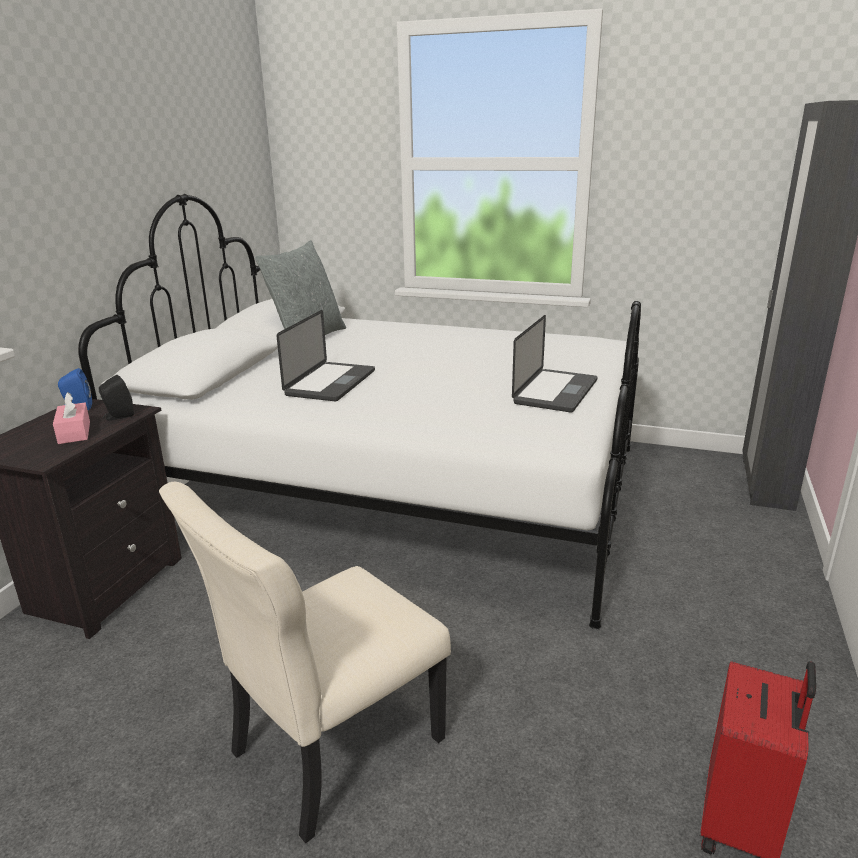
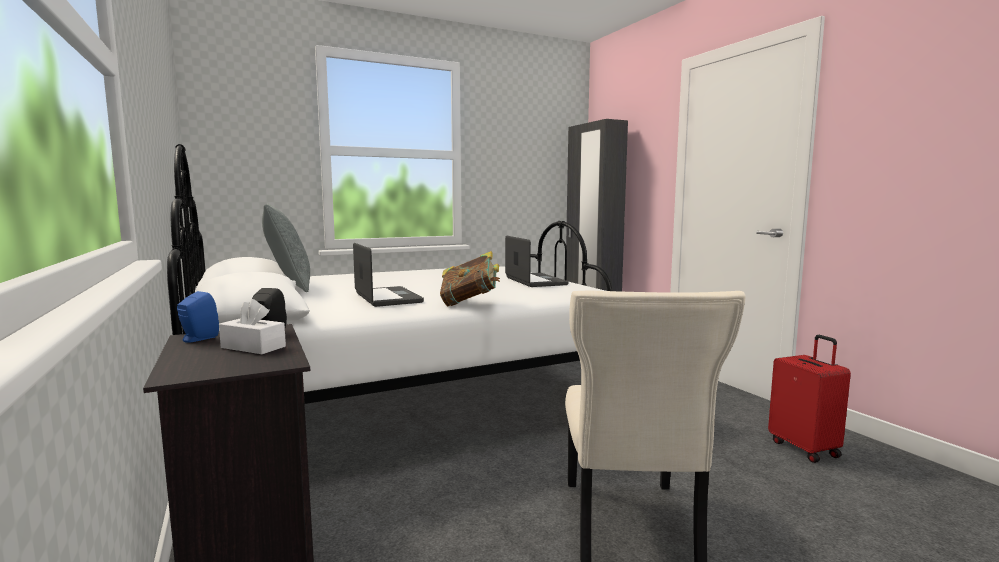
camera: 45 degrees left, 15 degrees down
(74, 432) = (253, 347): pink tissue box -> white tissue box
(370, 418) = (470, 303): none -> book

